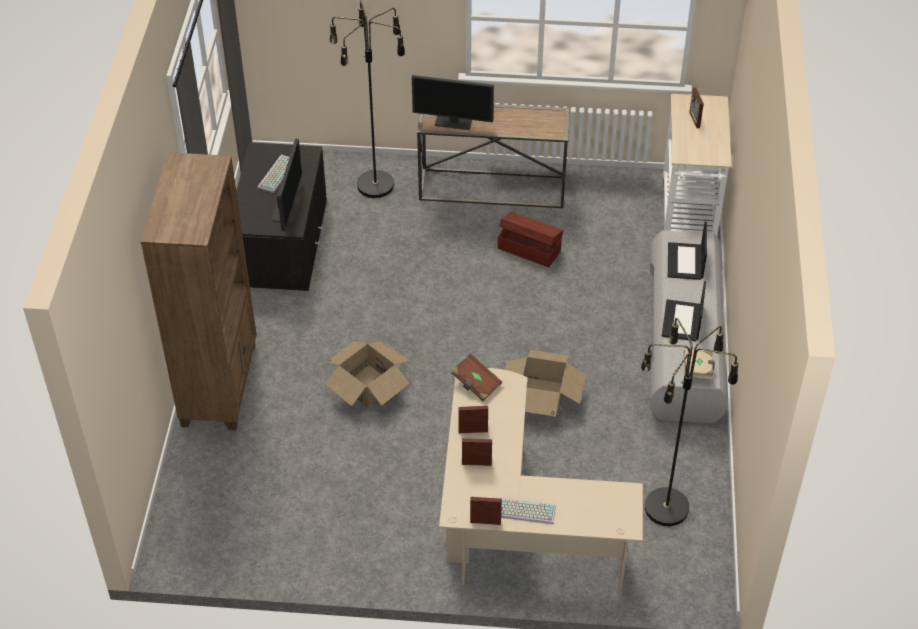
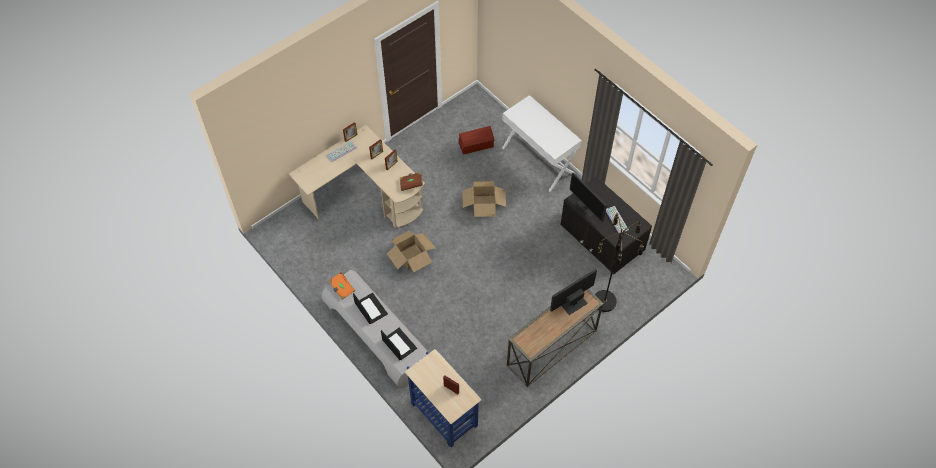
camera: 135 degrees right, 10 degrees up
(220, 384) = (538, 160): brown bookcase -> white console table
(529, 249) = (496, 326): brown storage box -> brown storage box (476, 145)
(666, 507) = (315, 249): floor lamp -> none
(688, 215) = (443, 414): white cart -> blue cart
(698, 370) = (341, 288): beige book -> orange book

